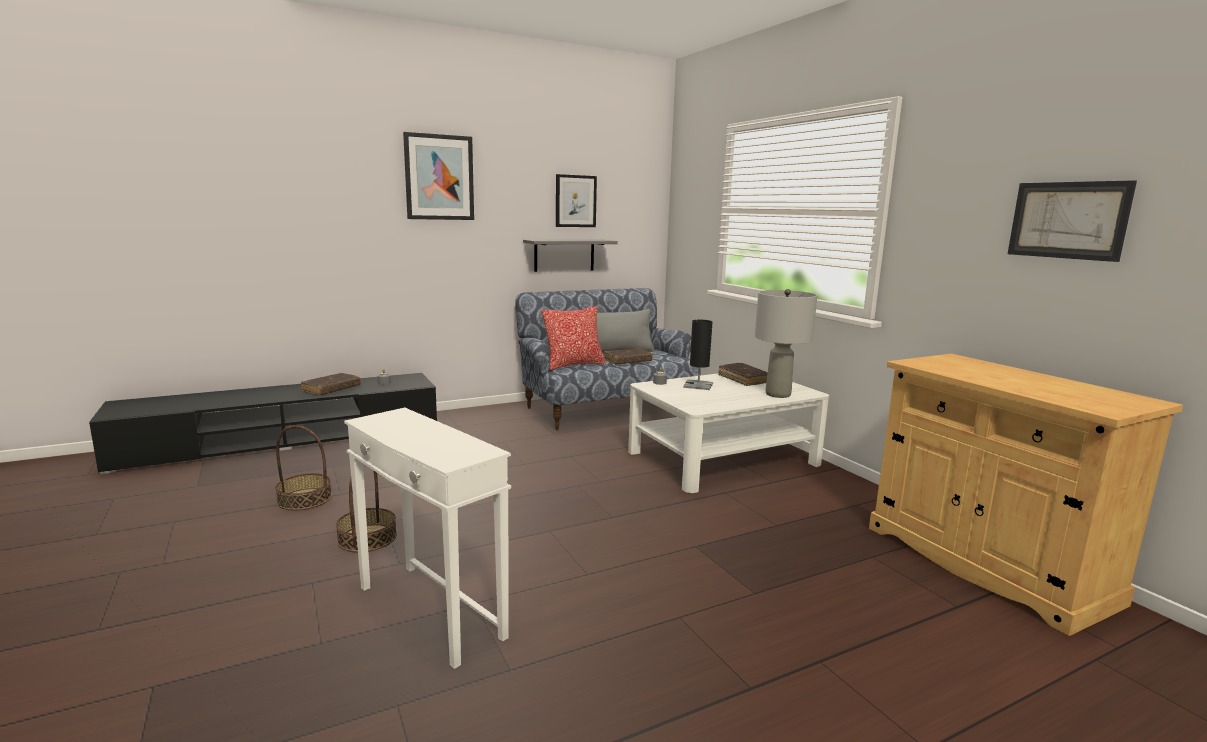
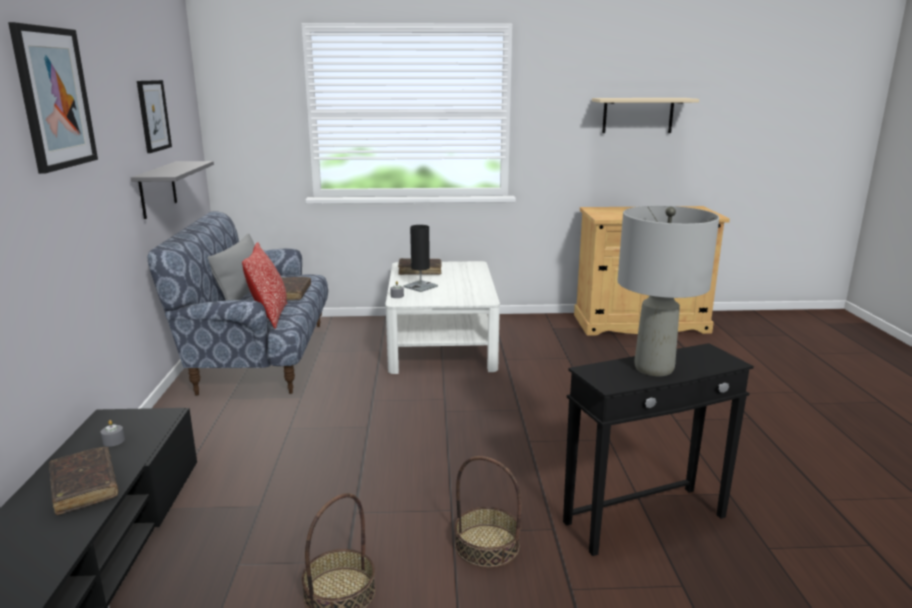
camera: 65 degrees left, 5 degrees up
(430, 612) = (646, 520): white side table -> black side table
(777, 394) = (470, 272): grey table lamp -> grey table lamp (653, 368)
(1068, 220) = (638, 115): picture -> beige shelf

